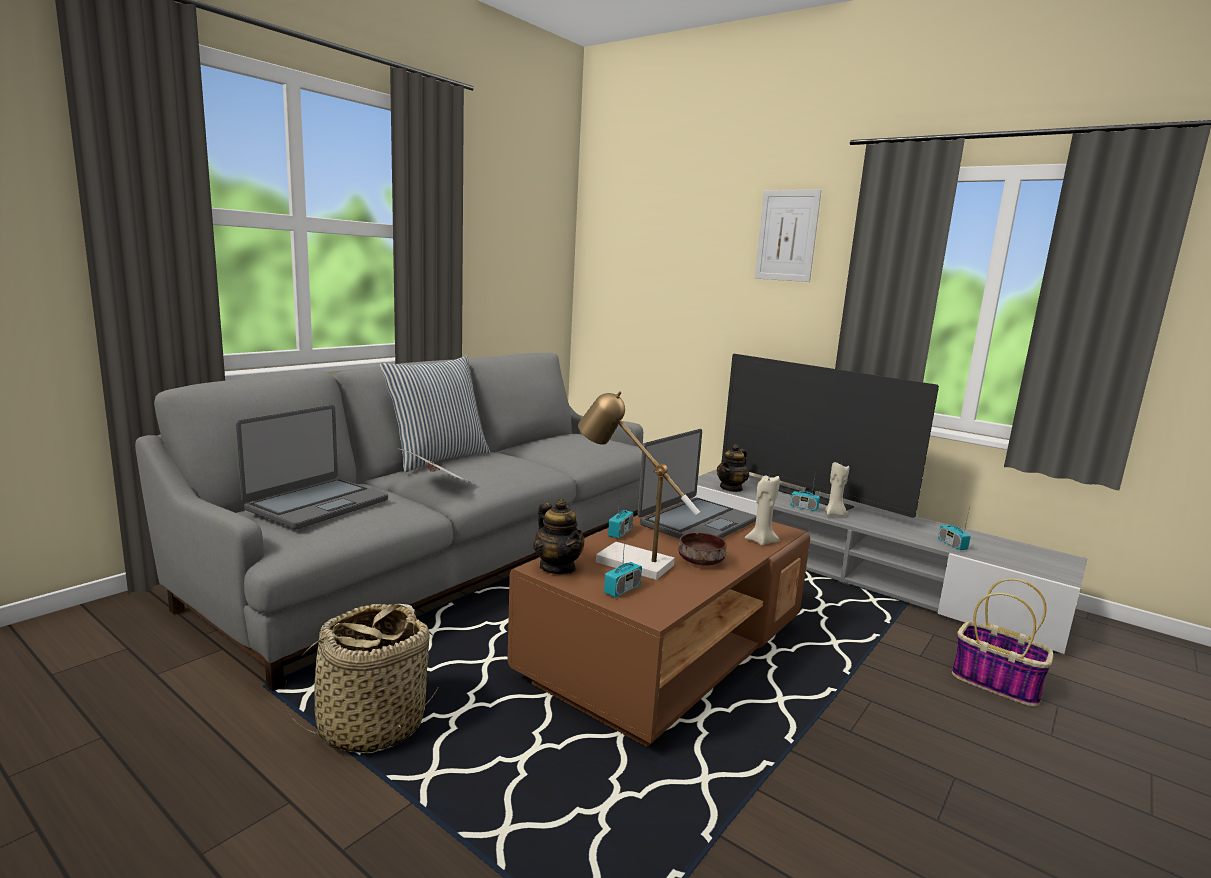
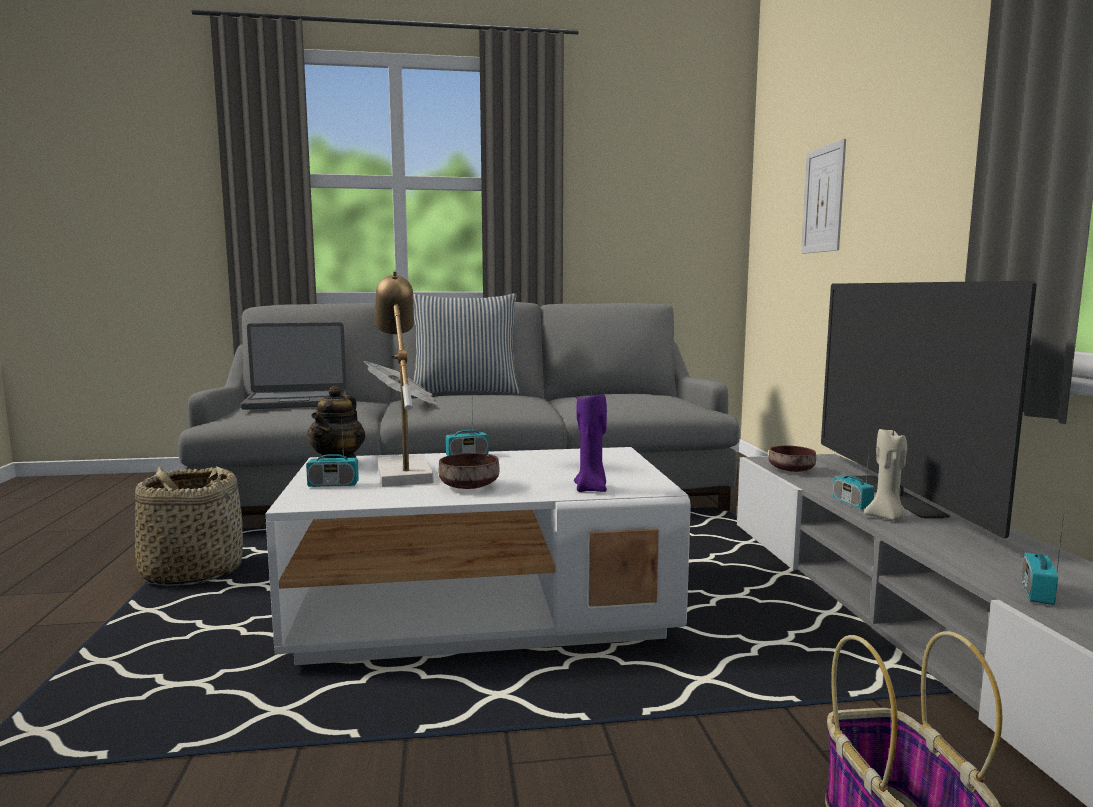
camera: 45 degrees right, 5 degrees down
(664, 652) = (483, 611): brown coffee table -> white coffee table
(696, 522) = (570, 464): laptop -> none
(731, 488) = (792, 470): teapot -> brown bowl
(761, 541) = (591, 489): beige candle -> purple candle
(787, 235) = (928, 102): picture -> picture (823, 199)

